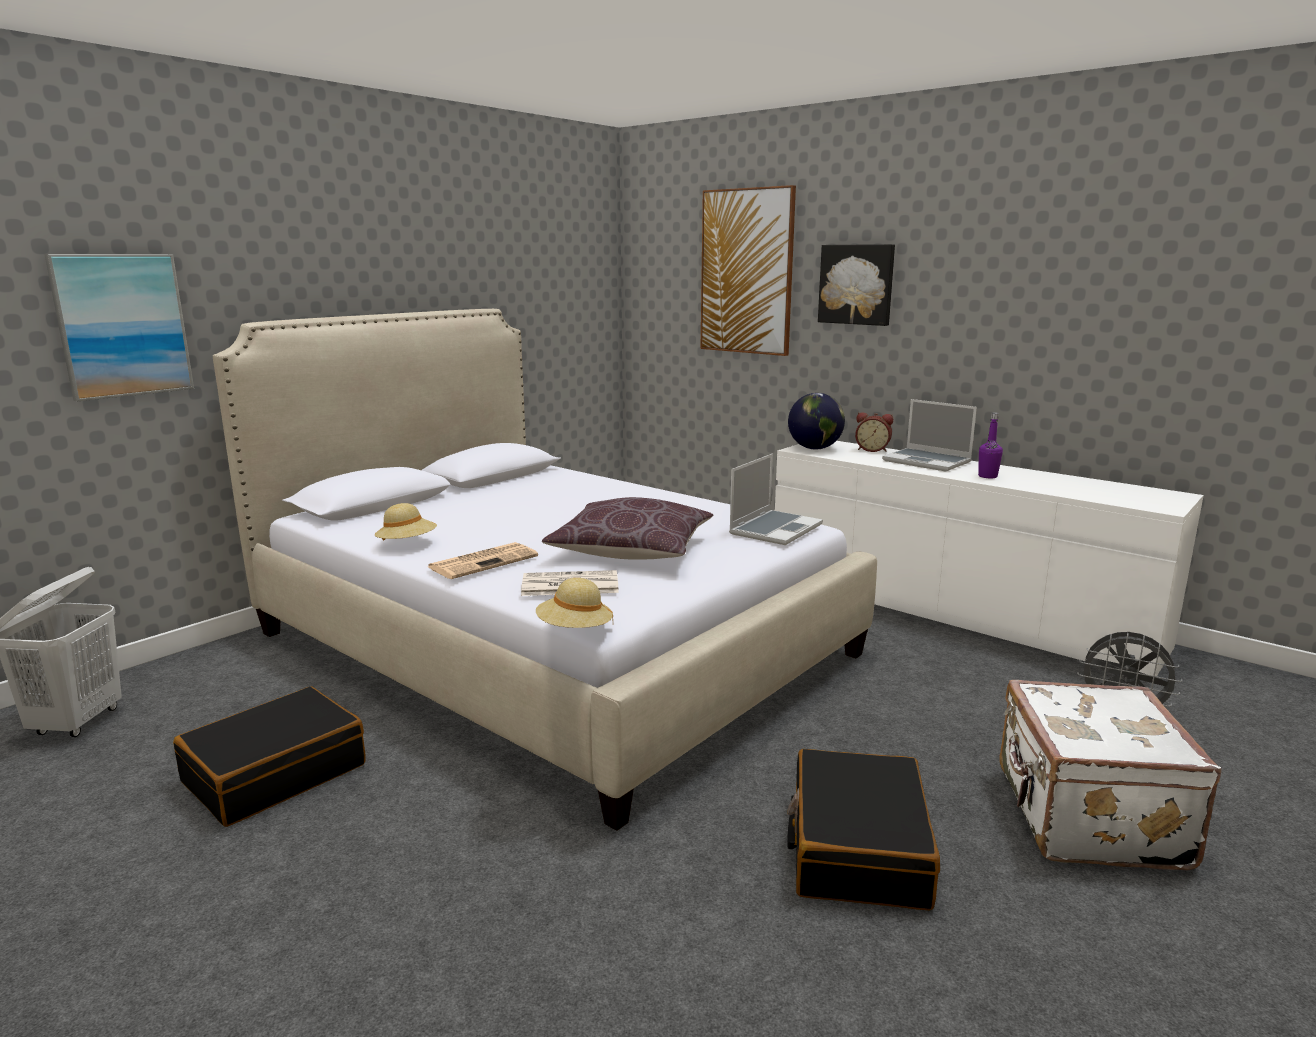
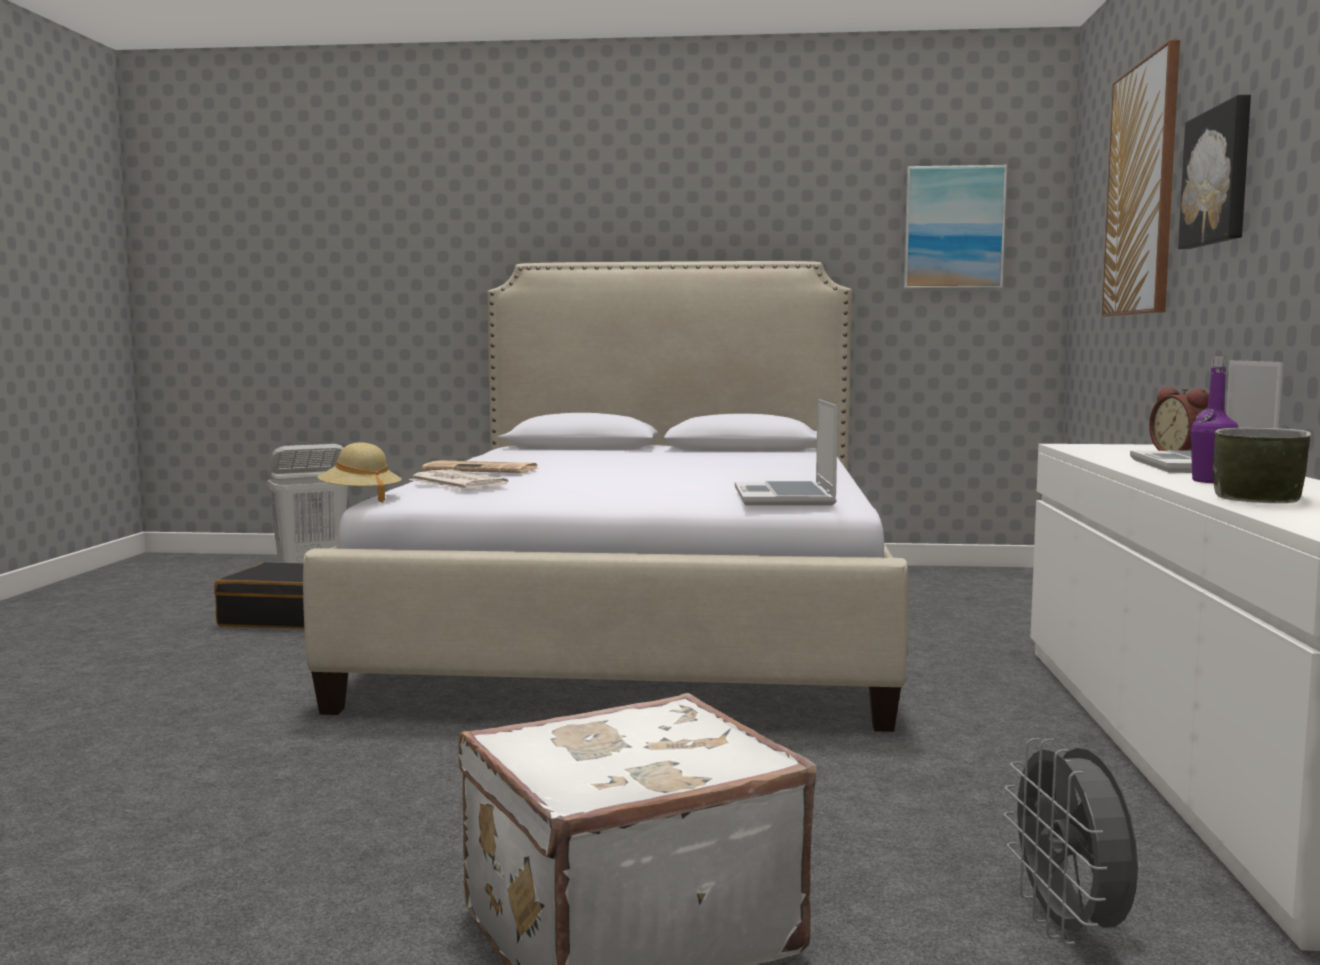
camera: 55 degrees right, 10 degrees down
(122, 325) = (433, 263): picture -> picture (954, 228)
(407, 544) = (496, 460): beige hat -> none
(631, 551) = (599, 484): brown pillow -> none
(775, 529) = (786, 497): laptop -> laptop turned 90 degrees clockwise
(814, 448) = (1098, 447): globe -> none
(857, 848) = (389, 808): black suitcase -> none
(1051, 487) = (1260, 497): none -> bowl

